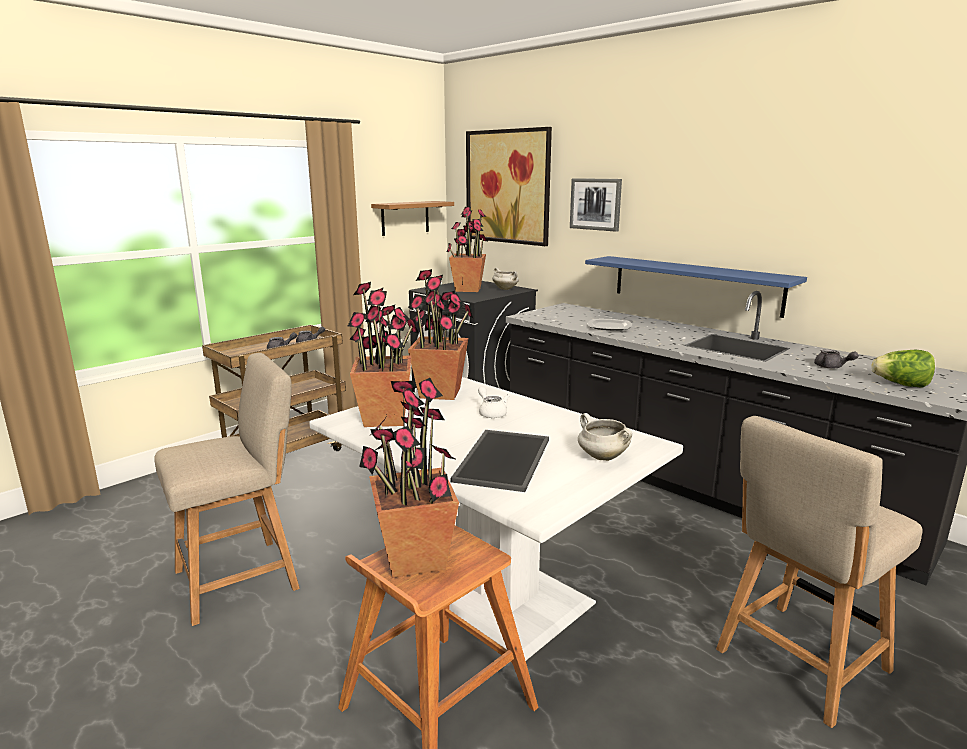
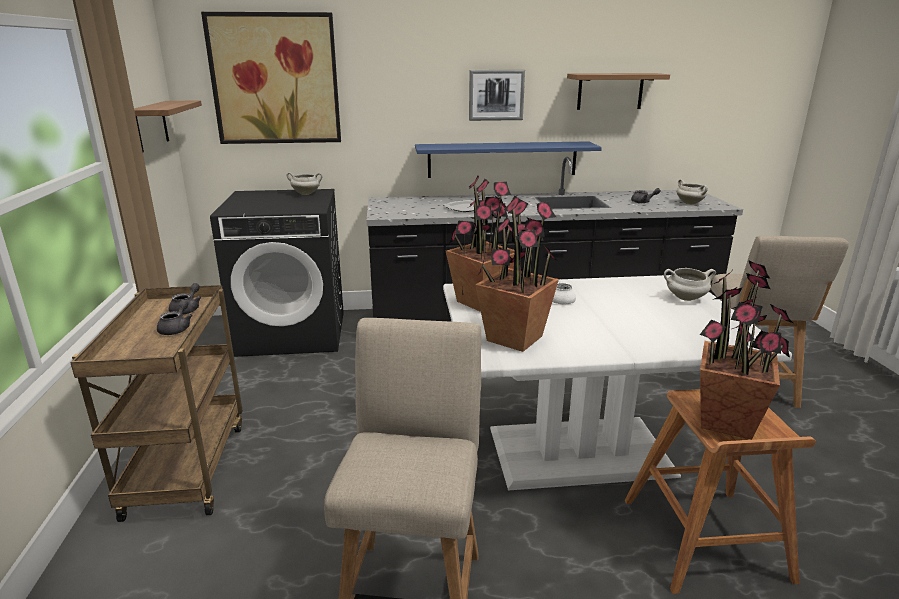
camera: 50 degrees left, 5 degrees up
(468, 289) = (273, 202): potted plant -> none
(501, 459) = (657, 325): tray -> none
(595, 204) = (395, 94): picture -> picture (496, 95)
(843, 212) = (610, 91): none -> shelf
(901, 385) = (690, 203): lettuce -> white cooking pot

